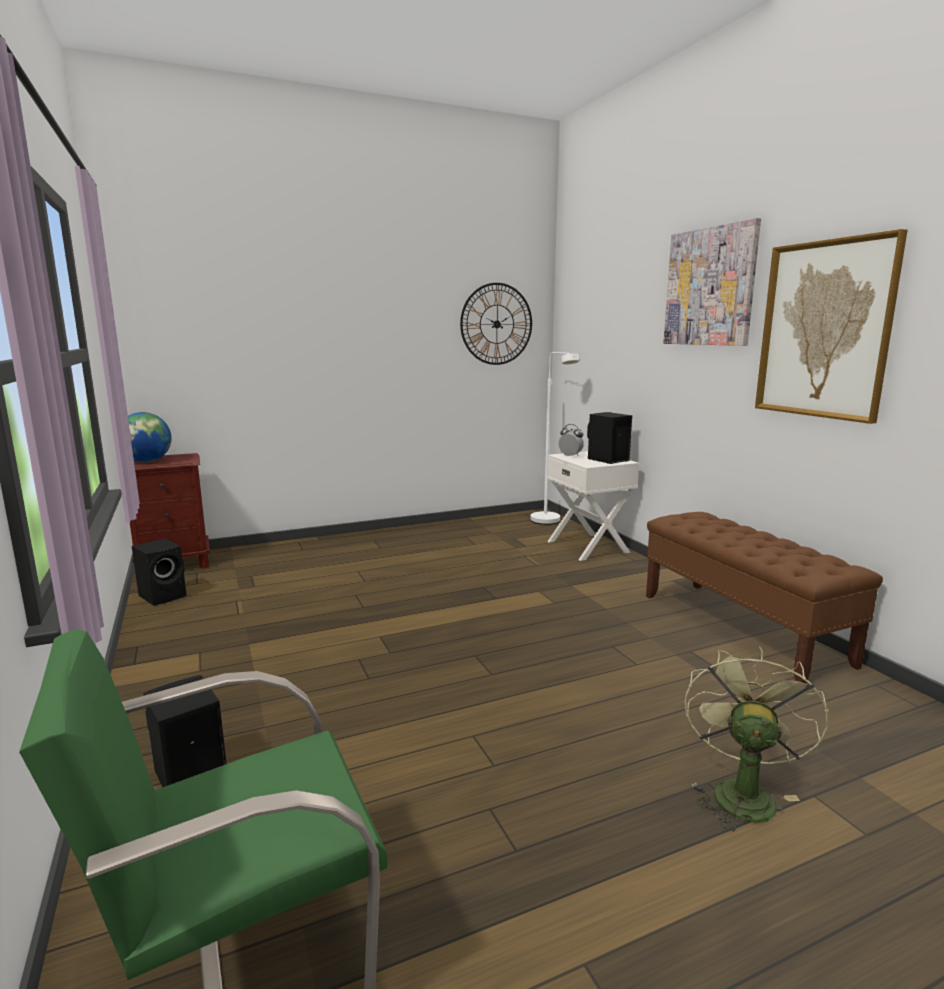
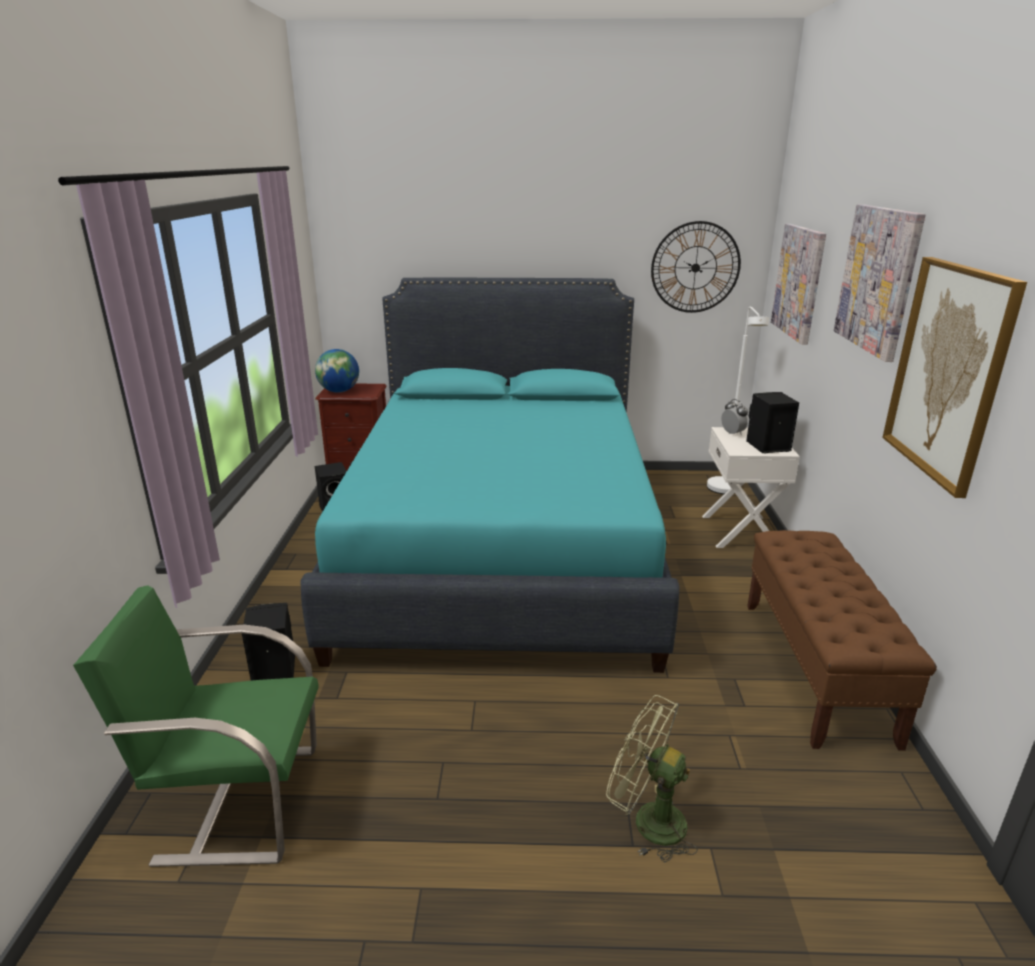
camera: 25 degrees right, 10 degrees up
(386, 595) = (502, 547): none -> turquoise bed
(600, 322) = (799, 282): none -> picture
(740, 791) = (648, 820): green fan -> green fan turned 105 degrees counterclockwise

